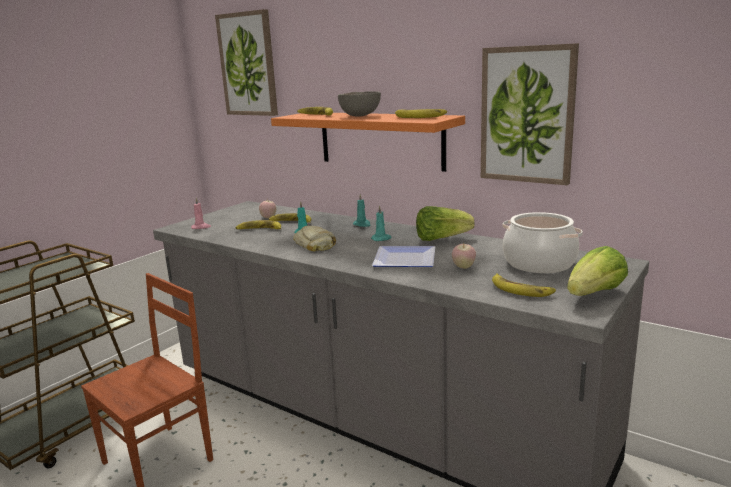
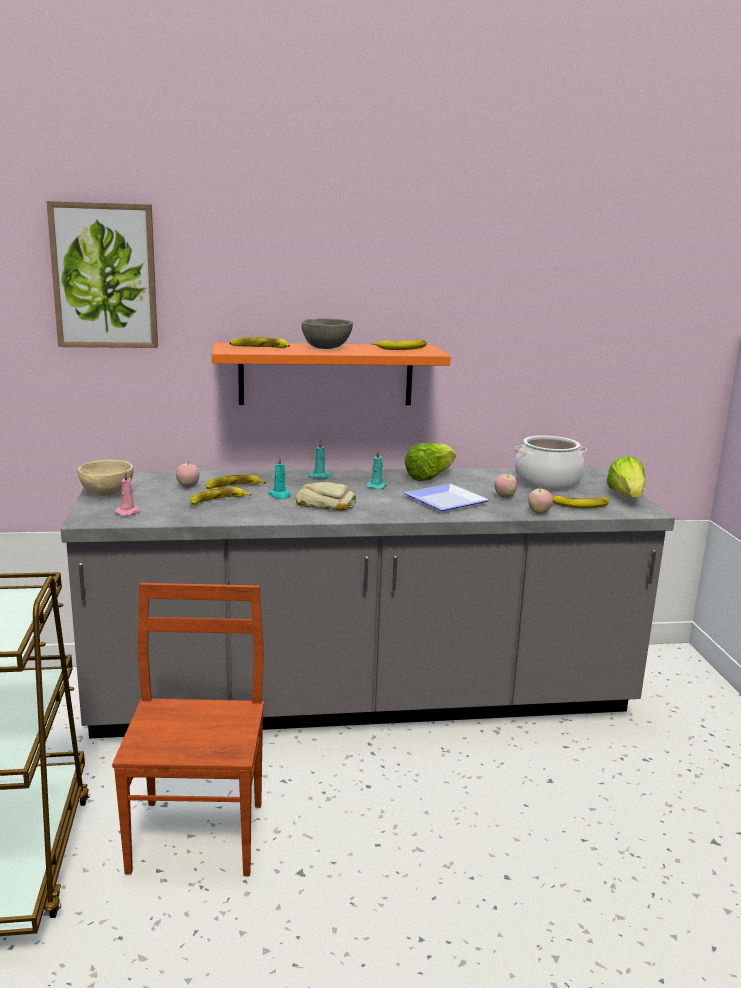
camera: 45 degrees left, 0 degrees up
(220, 214) = (106, 493): none -> beige bowl
(459, 288) = (539, 513): none -> apple
(527, 115) = (500, 344): picture -> none

